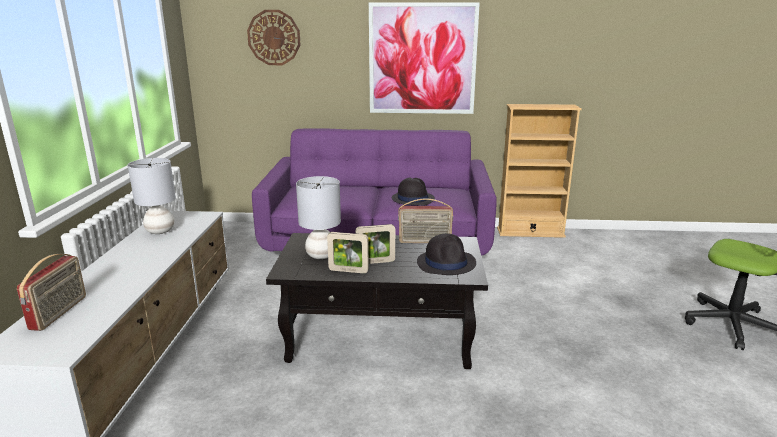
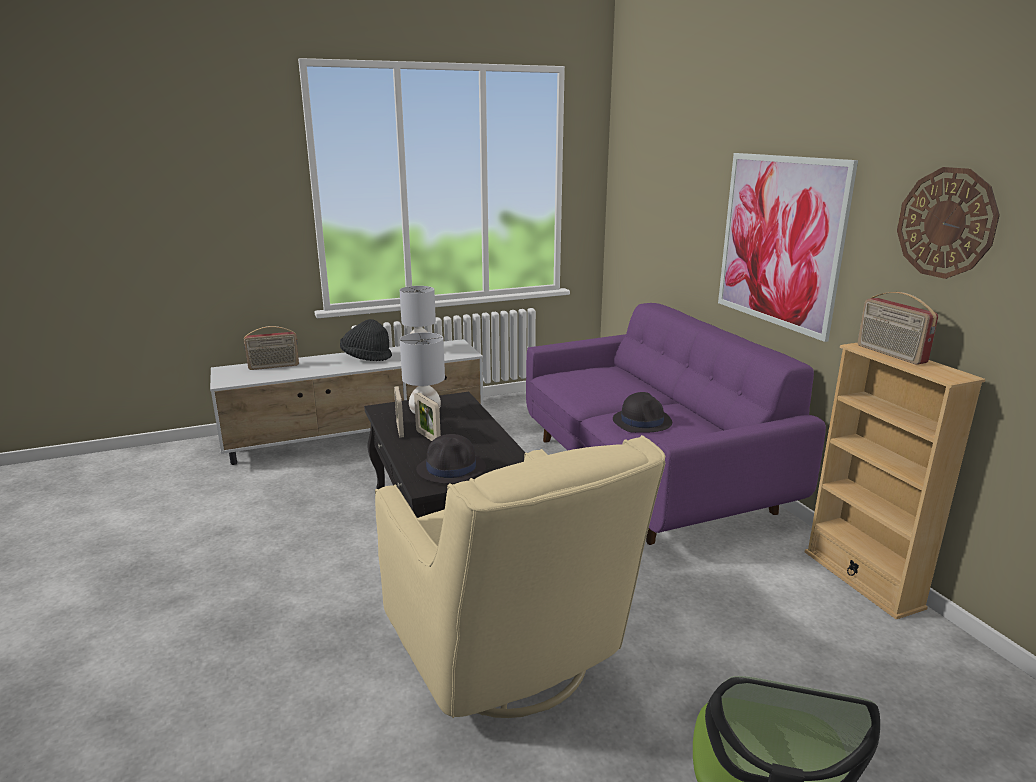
camera: 65 degrees right, 0 degrees up
(132, 257) = (366, 357): none -> black hat
(274, 37) = (658, 190): wall clock -> wall clock (946, 223)
(425, 241) = (501, 449): radio -> radio (890, 354)
(567, 348) = (510, 661): none -> beige armchair

